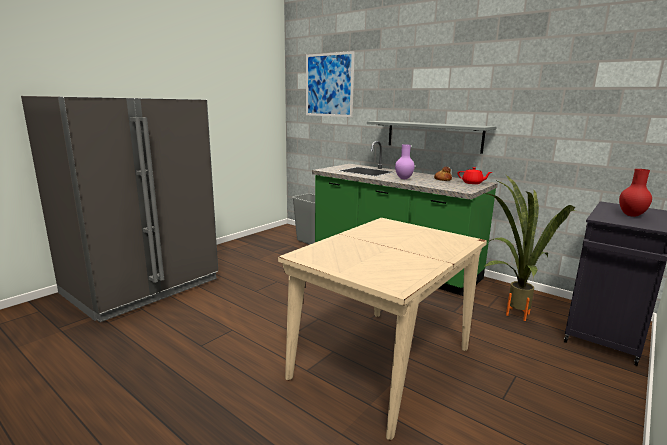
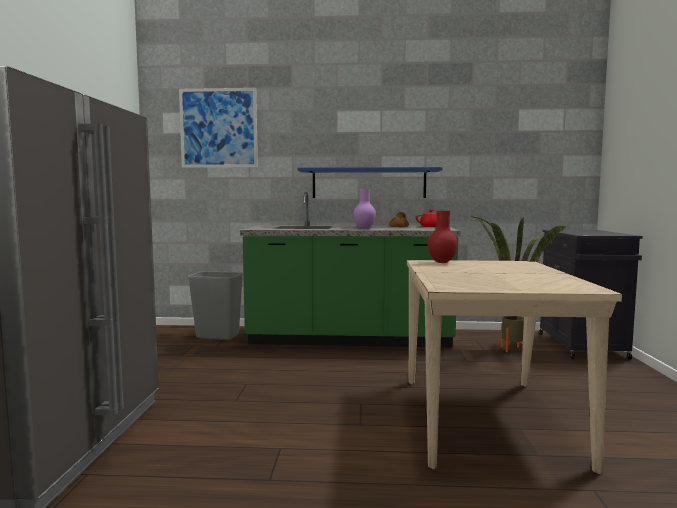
camera: 35 degrees left, 10 degrees down
(433, 136) = (369, 183): grey shelf -> blue shelf
(632, 215) = (589, 232): red vase -> red vase (442, 262)

